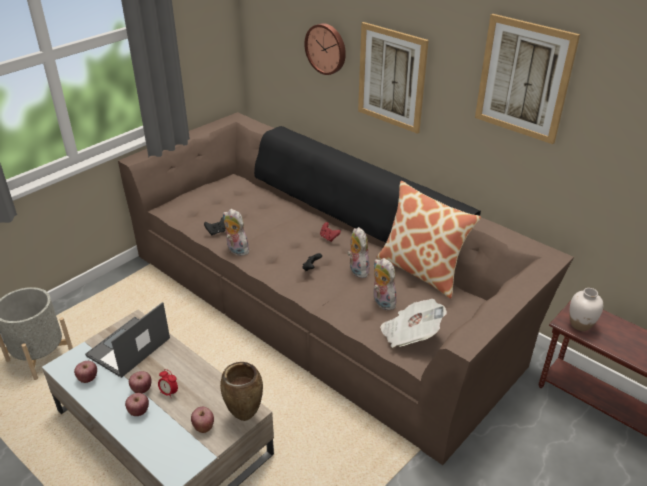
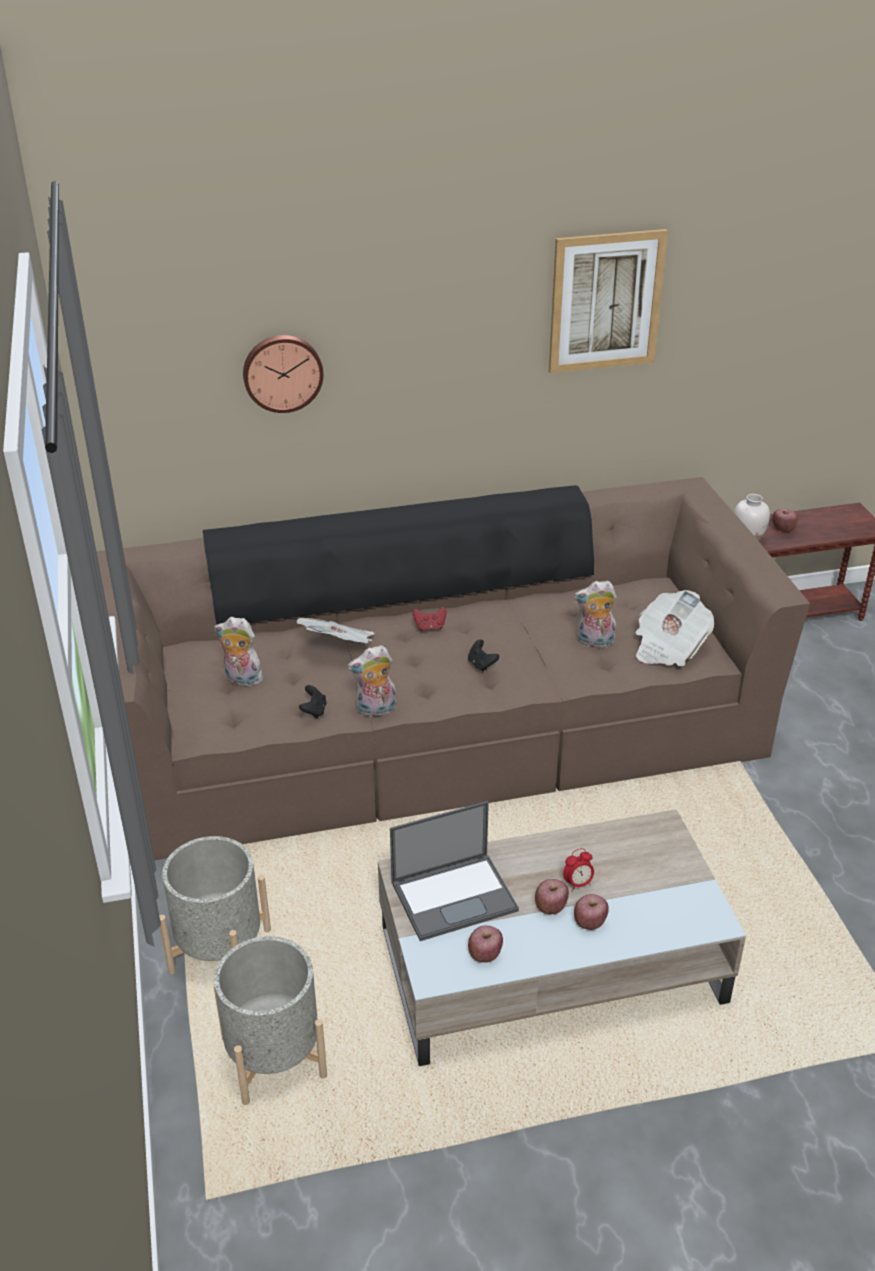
camera: 55 degrees left, 0 degrees up
(99, 307) = (220, 950): none -> grey planter
(128, 348) = (455, 895): laptop -> laptop turned 90 degrees counterclockwise
(203, 426) = (660, 873): apple -> apple (783, 529)
(244, 417) = (669, 834): brown vase -> none
(280, 217) = (339, 647): none -> newspaper
(357, 270) = (517, 634): plush toy -> plush toy (241, 679)
(391, 77) = (410, 371): picture -> none
(421, 270) = (560, 593): pillow -> none

